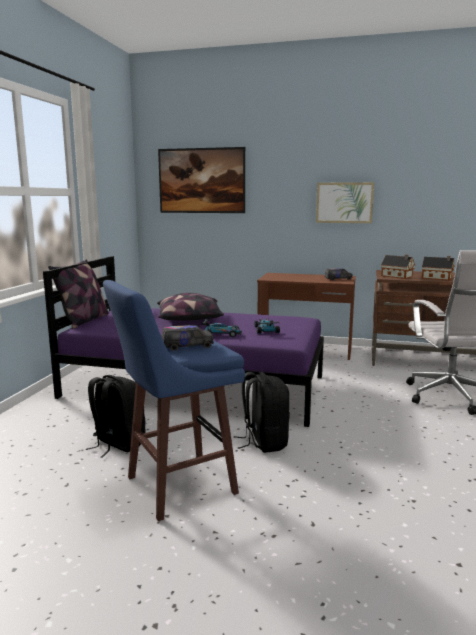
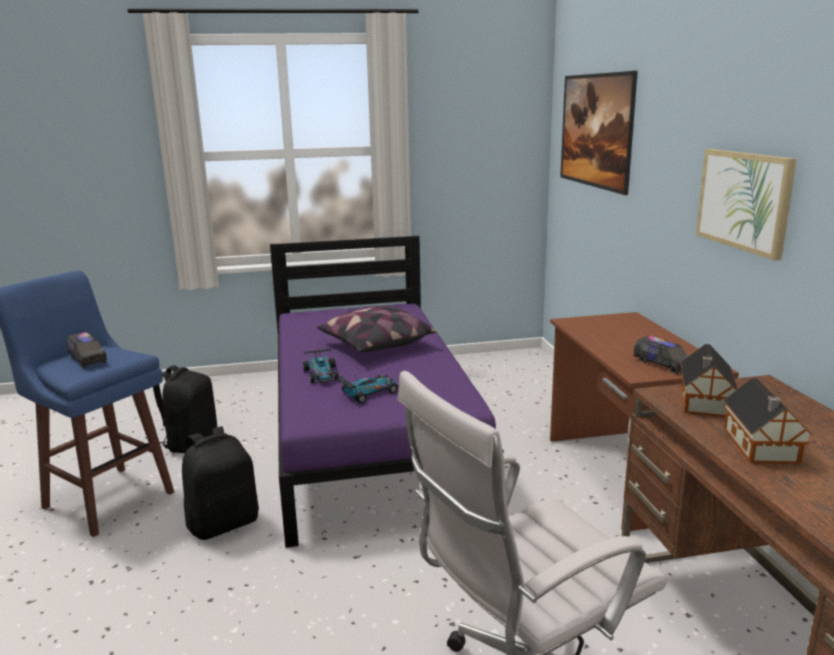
camera: 65 degrees right, 5 degrees up
(84, 321) = (329, 308): pillow -> none

